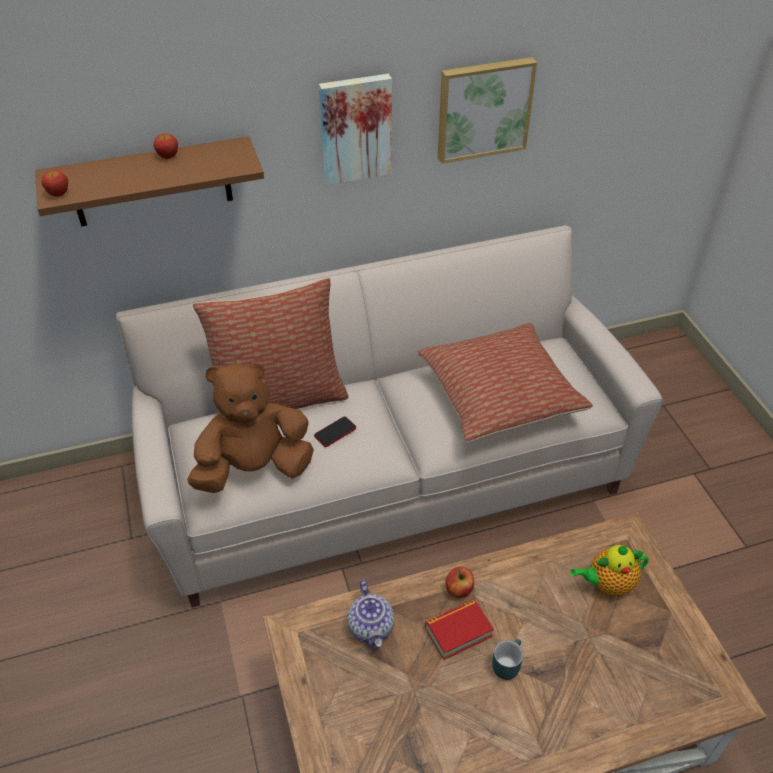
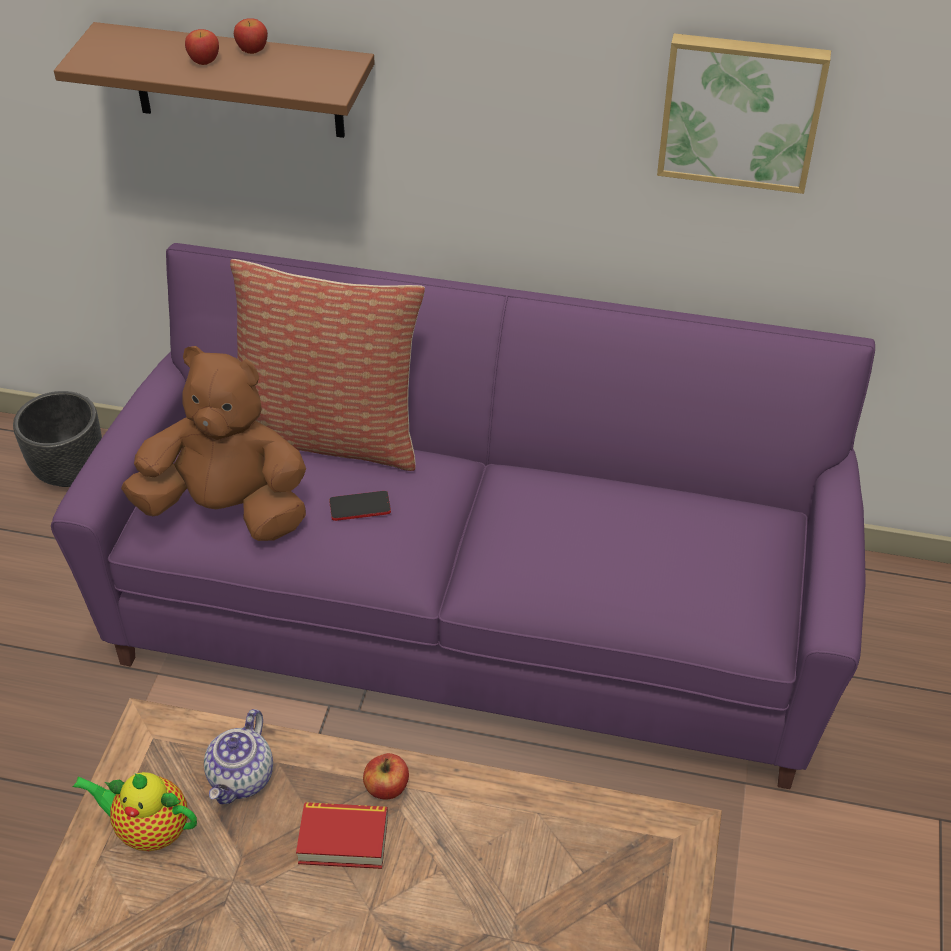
camera: 30 degrees right, 0 degrees up
(58, 194) = (90, 59): apple -> apple (204, 61)
(64, 502) = (69, 471): none -> black planter
(355, 128) = (530, 85): picture -> none
(386, 473) = (475, 610): beige sofa -> purple sofa
(499, 395) = (620, 551): pillow -> none
(506, 663) = (372, 911): turquoise mug -> none
(607, 584) = (593, 884): teapot -> teapot (149, 829)

